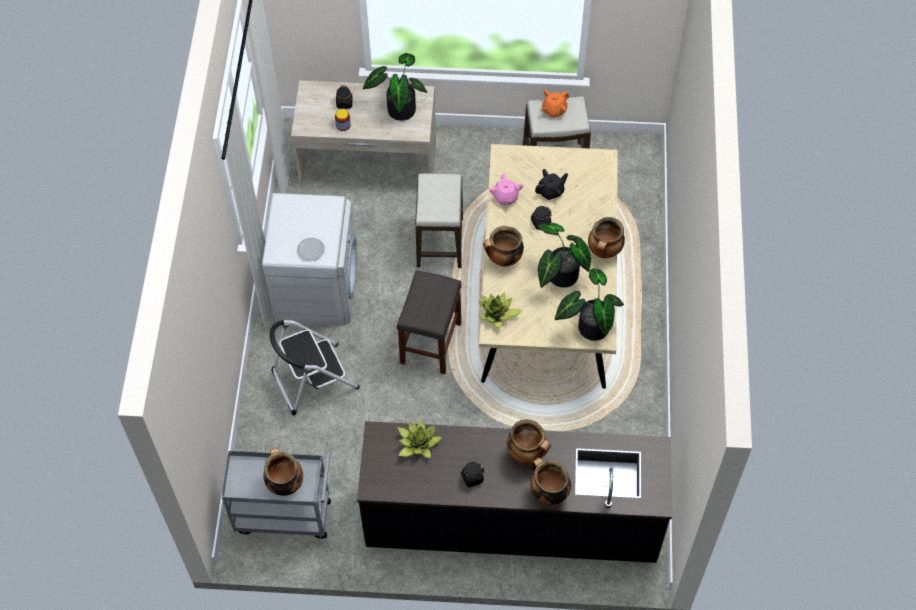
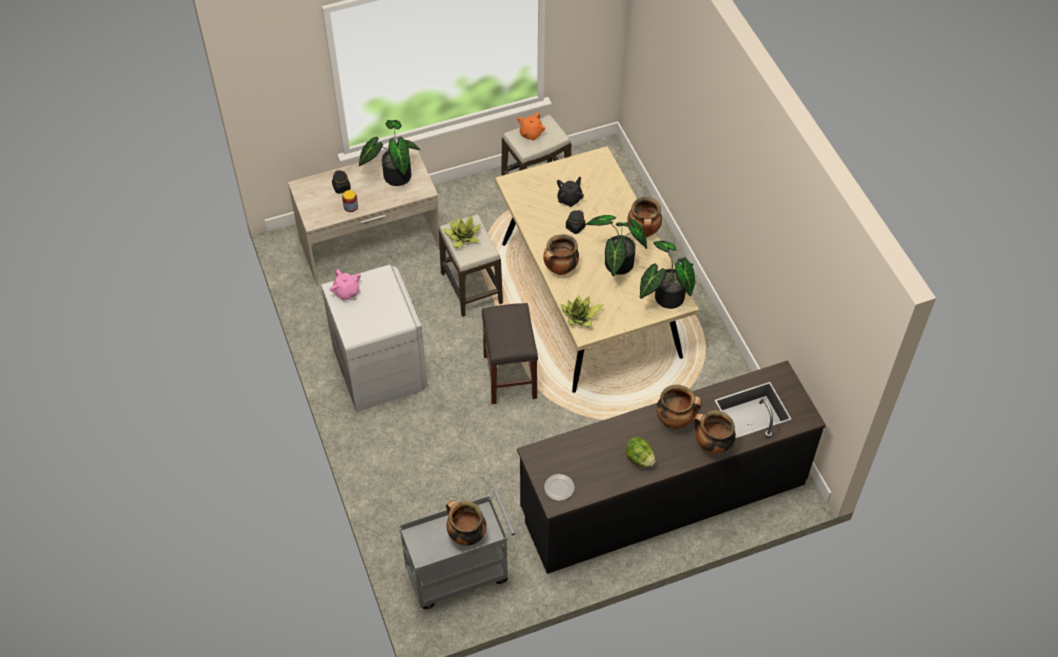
camera: 25 degrees left, 5 degrees down
(311, 250) = (385, 321): plate -> plate (559, 488)
(312, 380) = (418, 448): step ladder -> none
(417, 444) = (575, 449): potted plant -> potted plant (462, 237)
(472, 478) = (639, 459): black jar -> lettuce
(505, 197) = (533, 217): pink teapot -> pink teapot (346, 292)

